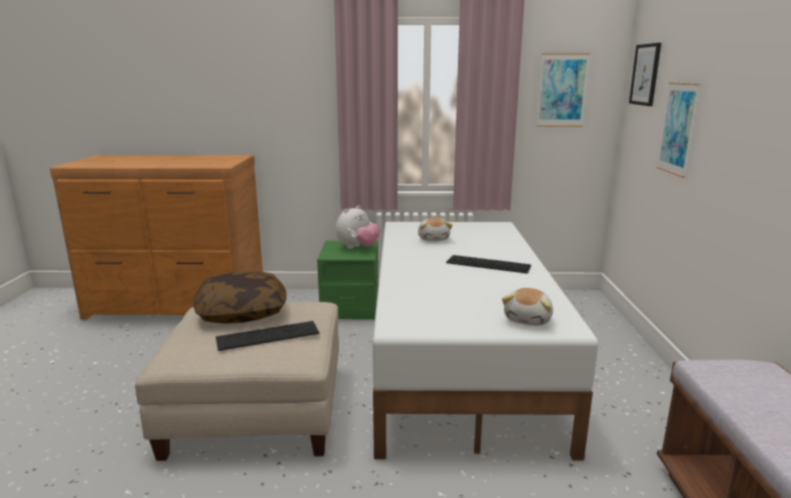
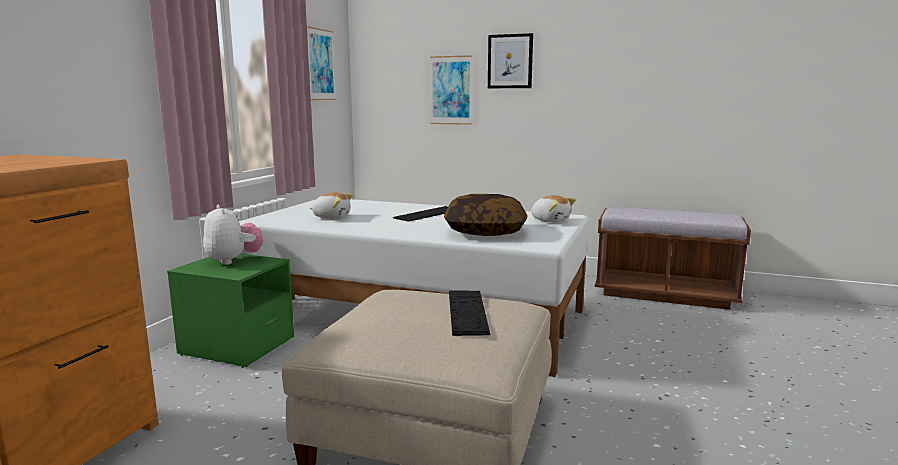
camera: 70 degrees left, 5 degrees down
(242, 312) = (379, 322): pillow -> pillow (485, 231)
(645, 74) = (387, 52): picture -> picture (510, 61)

